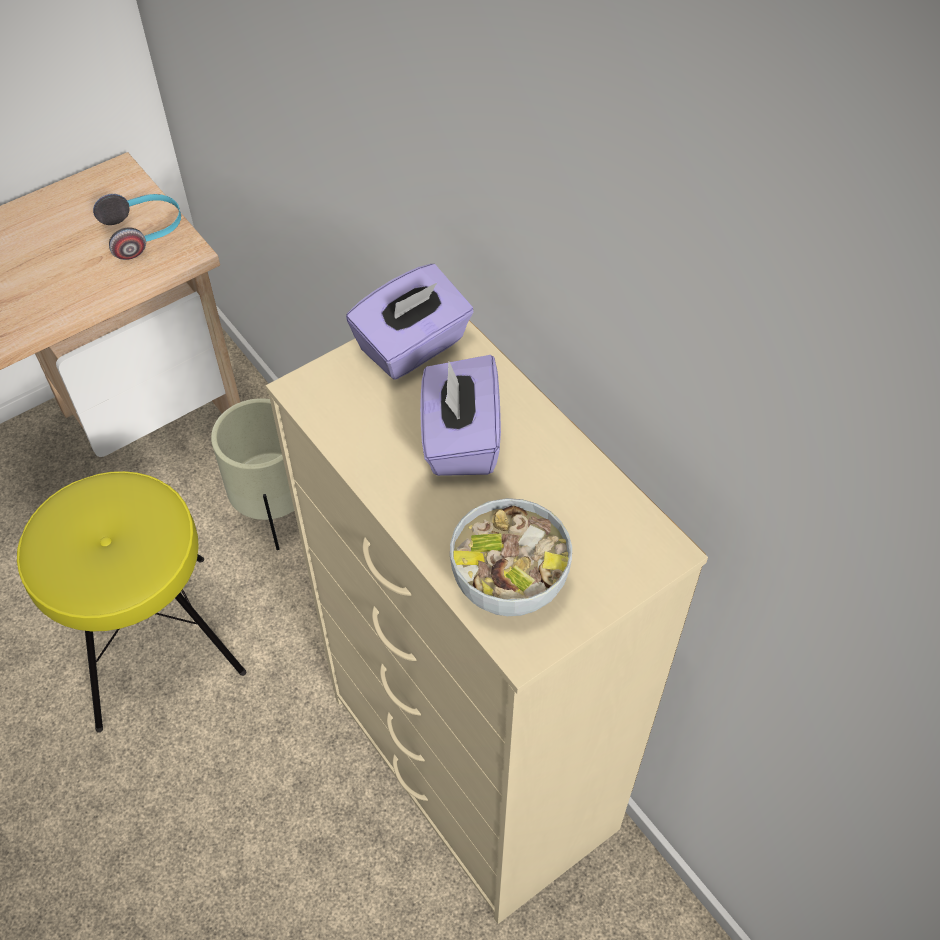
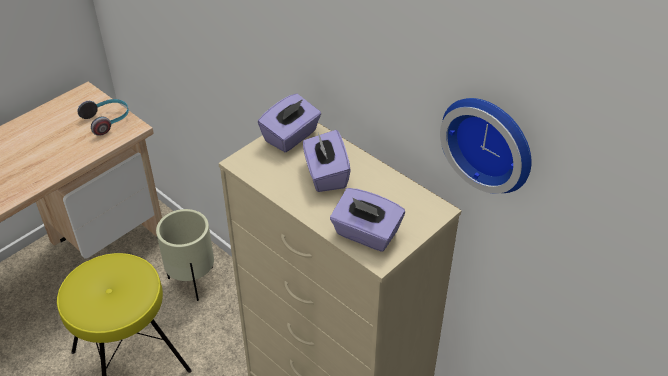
camera: 10 degrees left, 10 degrees down
(508, 584) = (366, 234): bowl -> purple tissue box
(781, 453) = (490, 141): none -> wall clock

